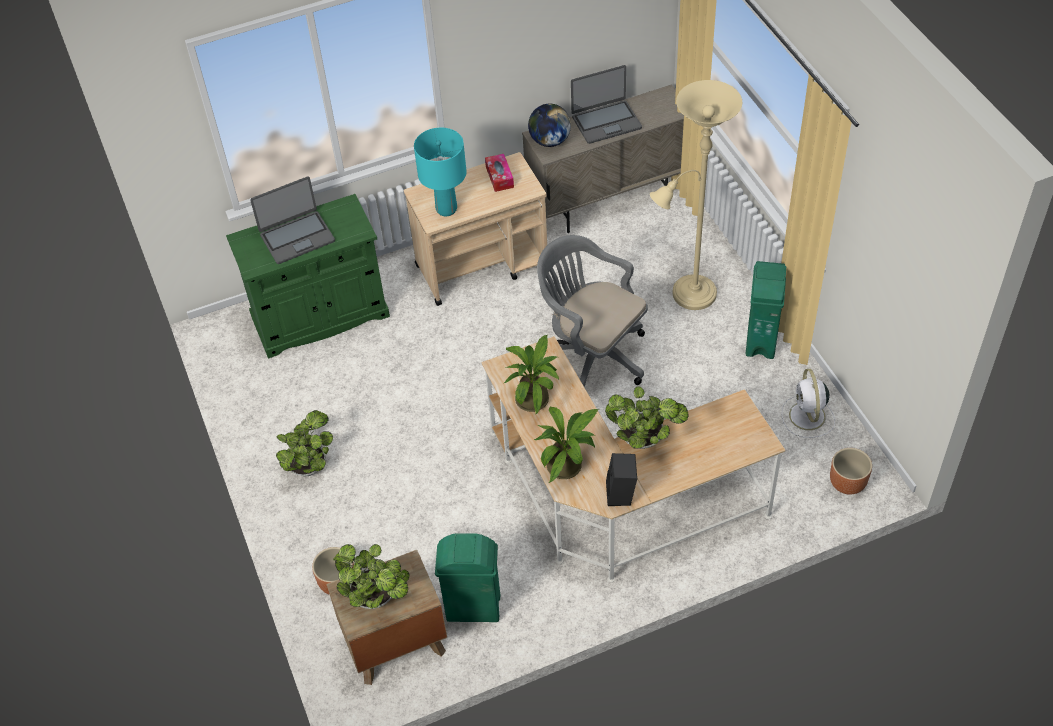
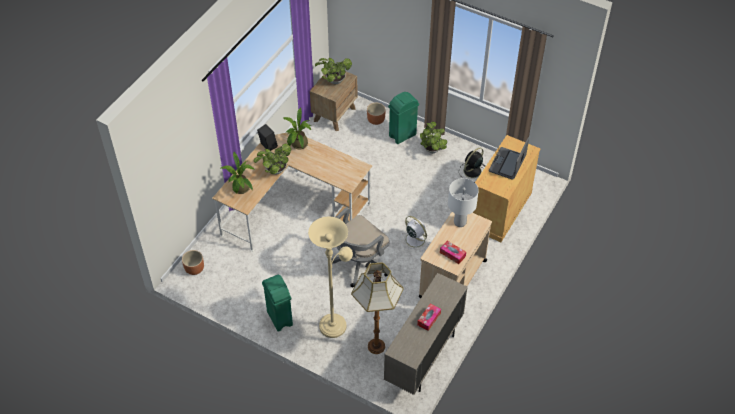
camera: 140 degrees right, 0 degrees up
(292, 395) = (471, 171): none -> black fan
(320, 316) = (500, 210): green cabinet -> beige cabinet
(446, 209) = (460, 222): turquoise table lamp -> white table lamp
(474, 608) = (315, 139): green trash can -> green trash can (402, 135)
(535, 397) = (335, 163): potted plant -> potted plant (241, 190)
(550, 141) = (447, 289): globe -> none
(591, 354) = (357, 264): grey office chair -> grey office chair turned 135 degrees clockwise
(606, 122) = (429, 319): laptop -> tissue box
(656, 241) = (377, 346): none -> floor lamp
(807, 417) = (231, 290): white fan -> white fan (414, 239)

